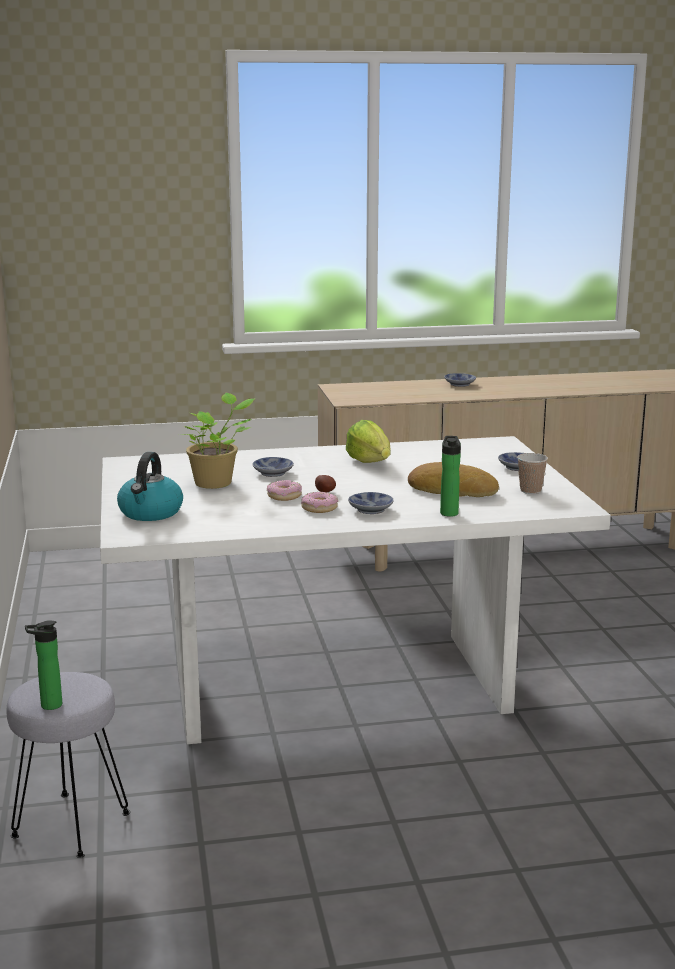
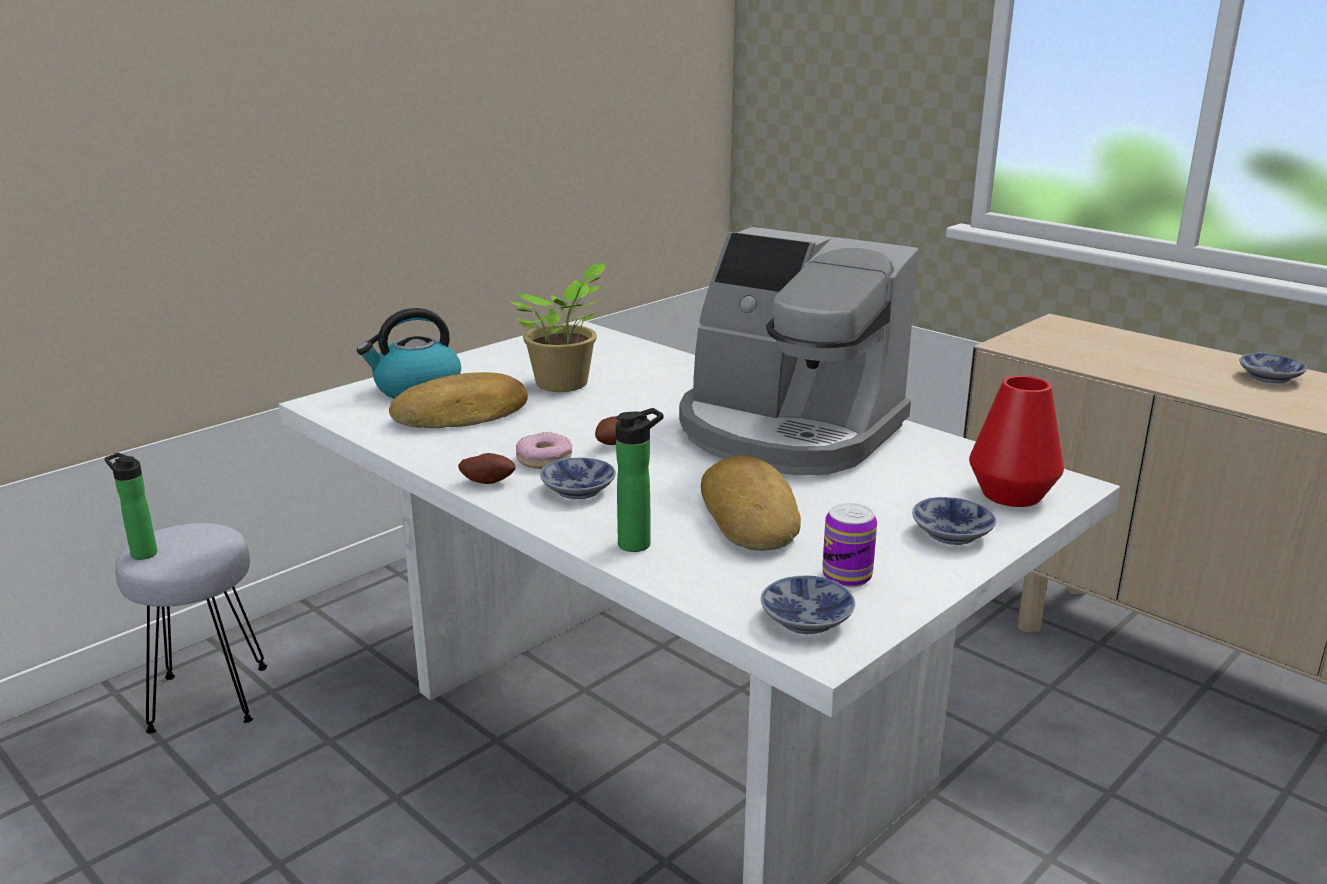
camera: 55 degrees right, 5 degrees up
(219, 511) = (463, 415): none -> bread
(272, 473) = (648, 397): bowl -> bowl (806, 618)
(284, 496) = (565, 428): donut -> none
(328, 523) = (488, 481): none -> potato
(369, 462) = (787, 431): lettuce -> coffee machine
(497, 450) = (1012, 494): none -> red vase
(530, 490) = (847, 576): cup -> can

